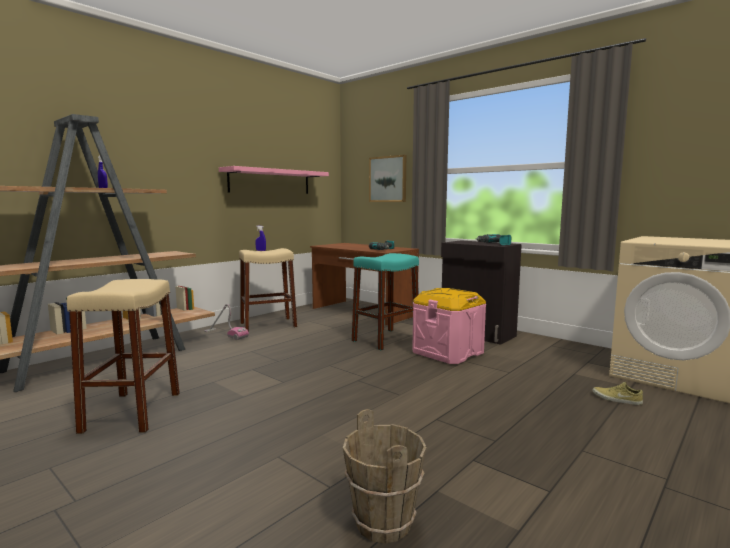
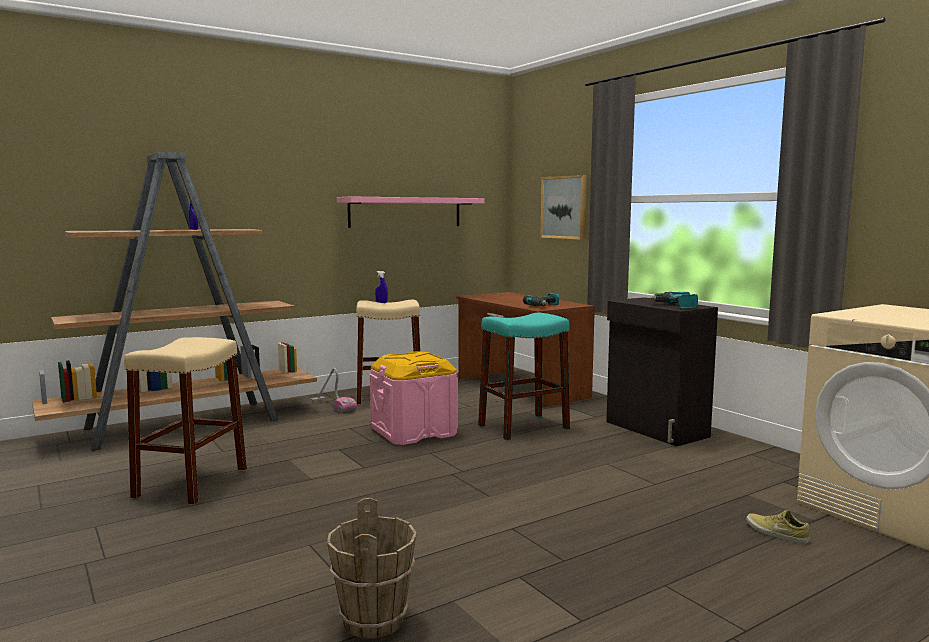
camera: 15 degrees right, 0 degrees up
(447, 352) = (592, 451): pink storage box -> pink storage box (413, 432)

